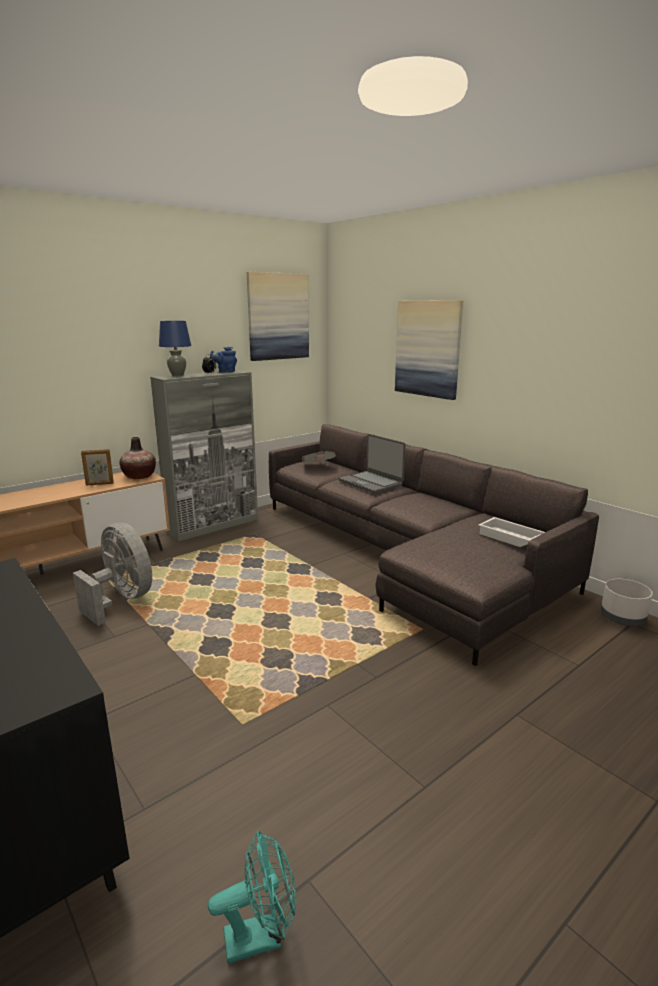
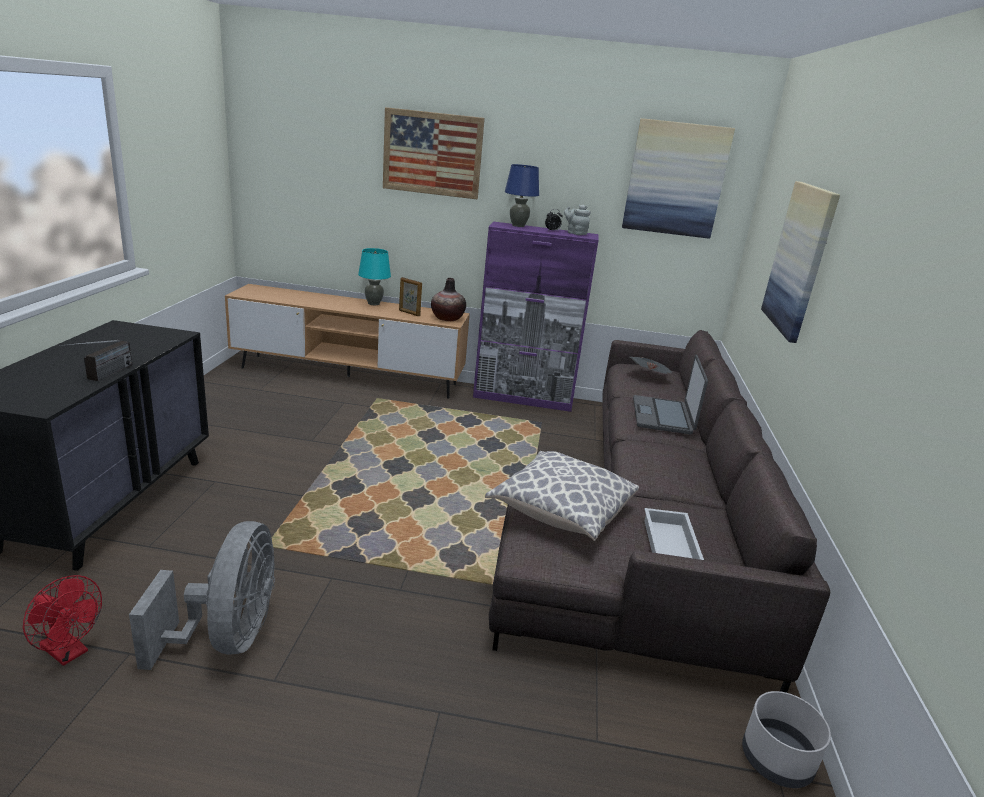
camera: 45 degrees right, 5 degrees up
(38, 634) = (102, 376): none -> radio
(49, 489) = (373, 303): none -> turquoise table lamp
(75, 322) = (432, 153): none -> picture
(122, 600) = (358, 419): grey fan -> grey fan (228, 637)
(214, 525) = (523, 398): grey cabinet -> purple cabinet
(225, 371) = (575, 233): blue teapot -> grey teapot
(261, 936) = (69, 652): turquoise fan -> red fan
(443, 552) = (560, 512): none -> pillow

